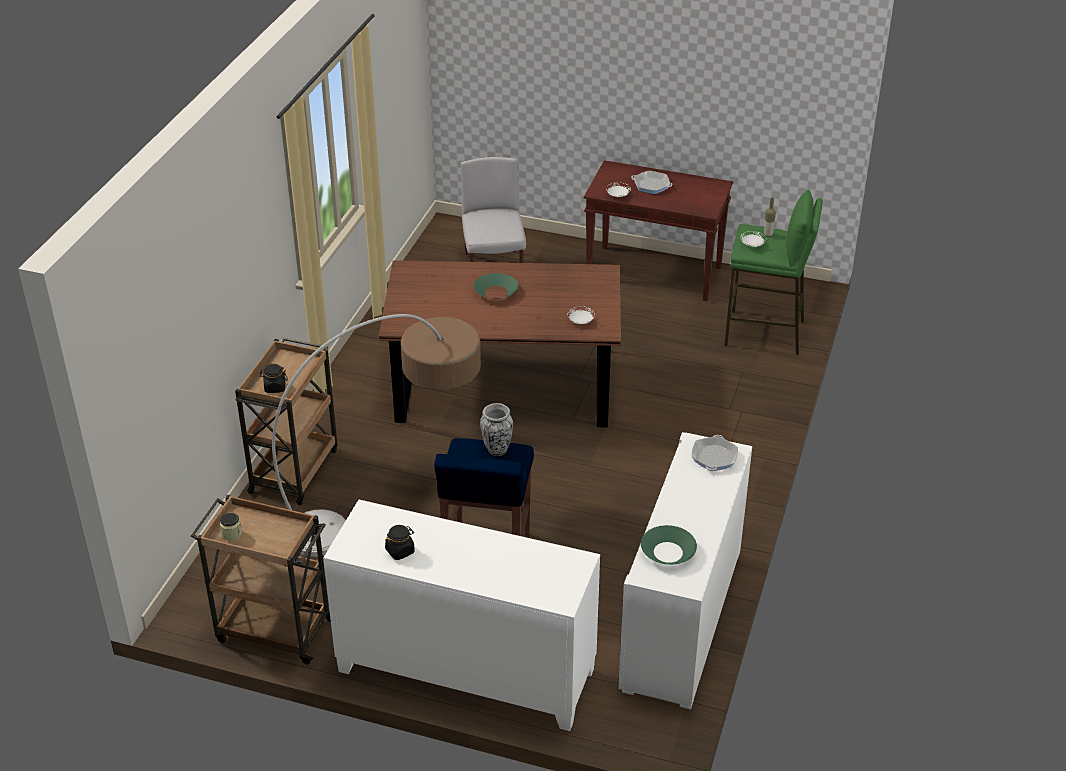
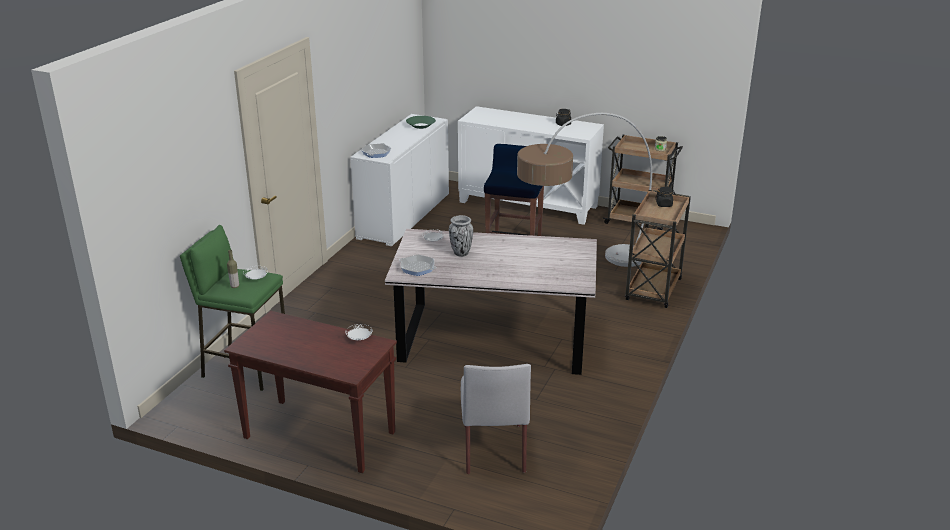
camera: 175 degrees left, 10 degrees down
(496, 292) = (500, 263): green bowl -> none
(497, 450) = (507, 181): vase -> vase (460, 253)
(504, 385) = (494, 337): brown dining table -> grey dining table
(651, 185) = (317, 348): frying pan -> frying pan (417, 268)

